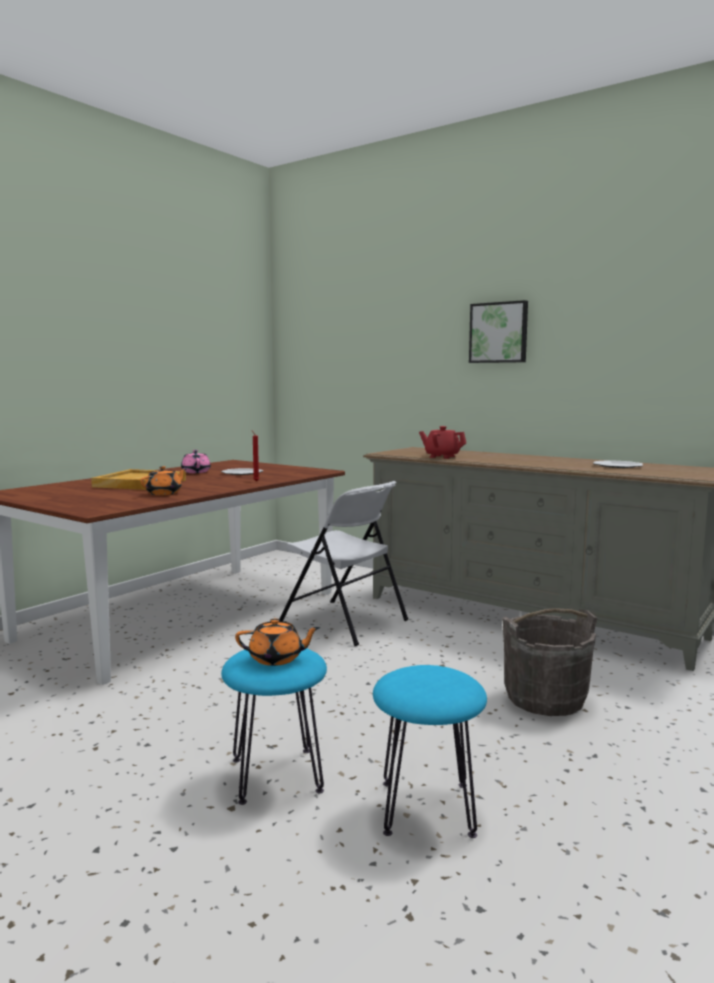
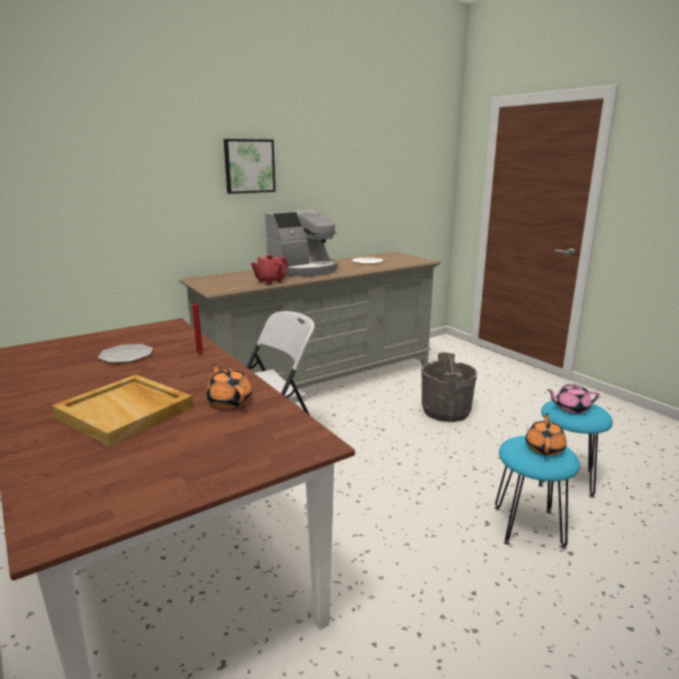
camera: 70 degrees left, 10 degrees up
(196, 472) = (72, 376): pink teapot -> pink teapot (571, 408)
(514, 458) = (303, 270): none -> coffee machine

